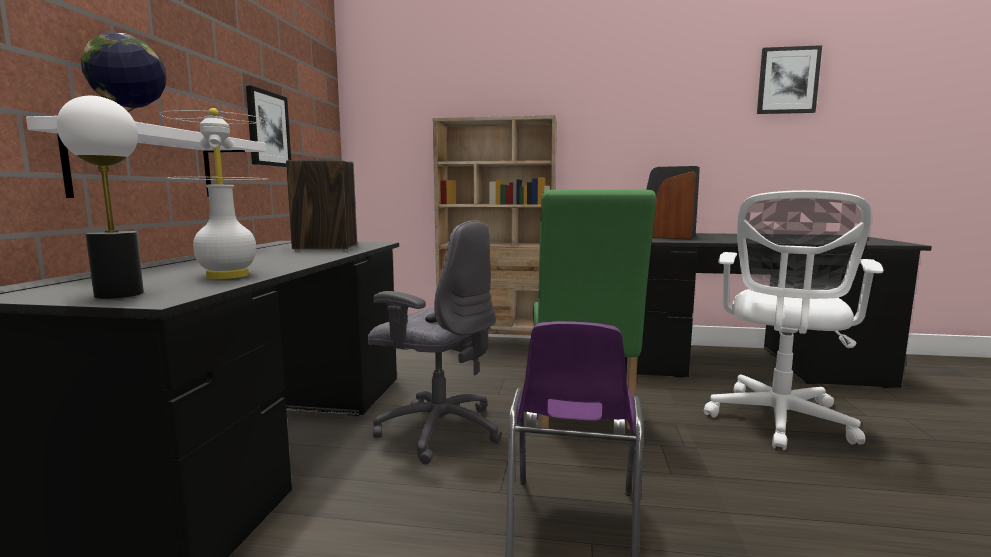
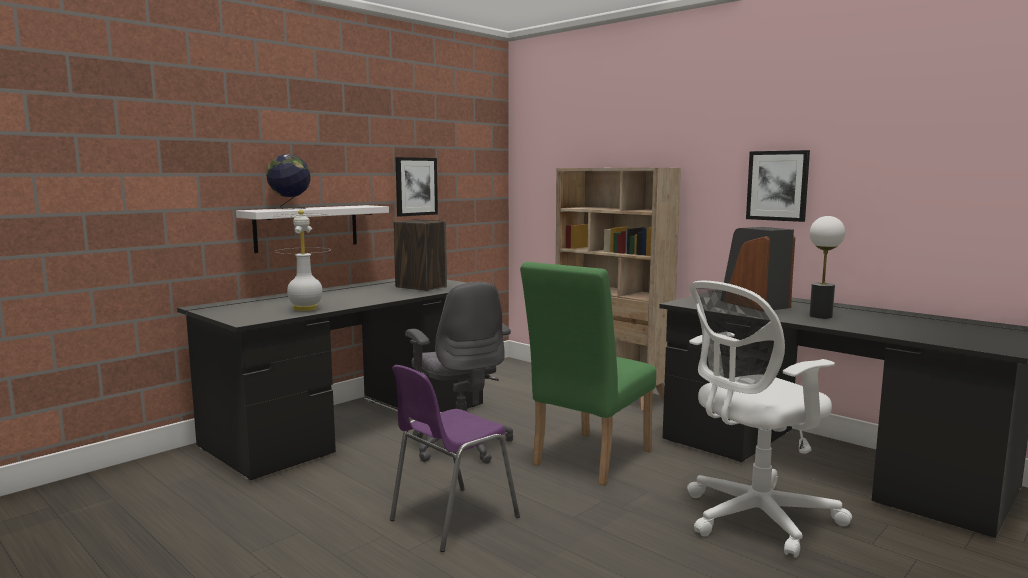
camera: 35 degrees right, 0 degrees up
(118, 294) = (239, 315): table lamp -> table lamp (820, 316)
(787, 81) = (952, 119): picture -> picture (777, 185)

